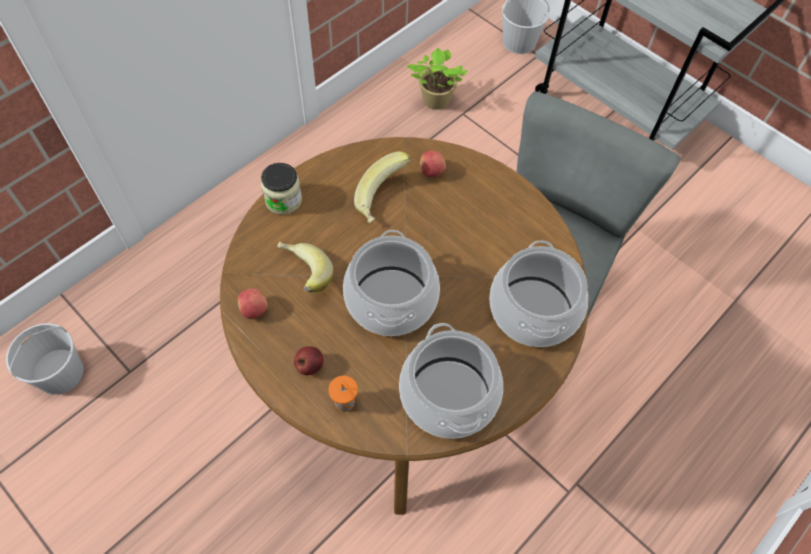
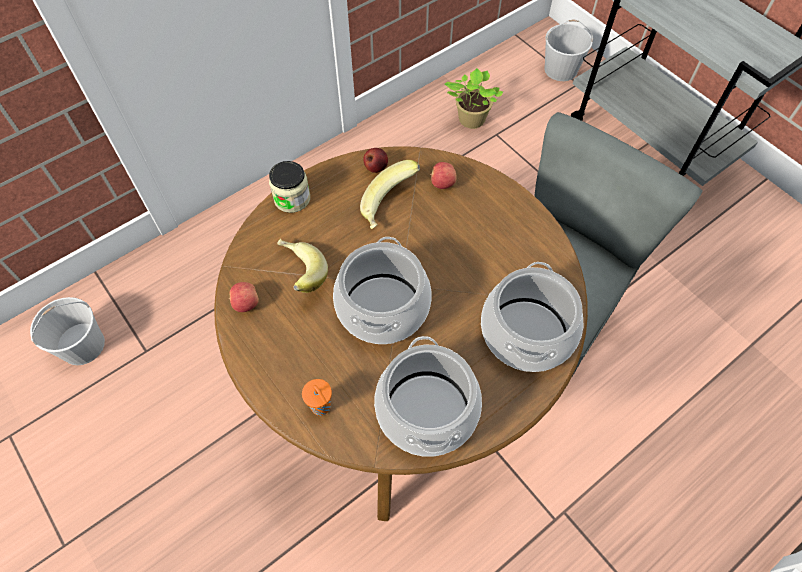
camera: 10 degrees right, 0 degrees up
(309, 366) = (291, 365): apple -> apple (376, 167)

